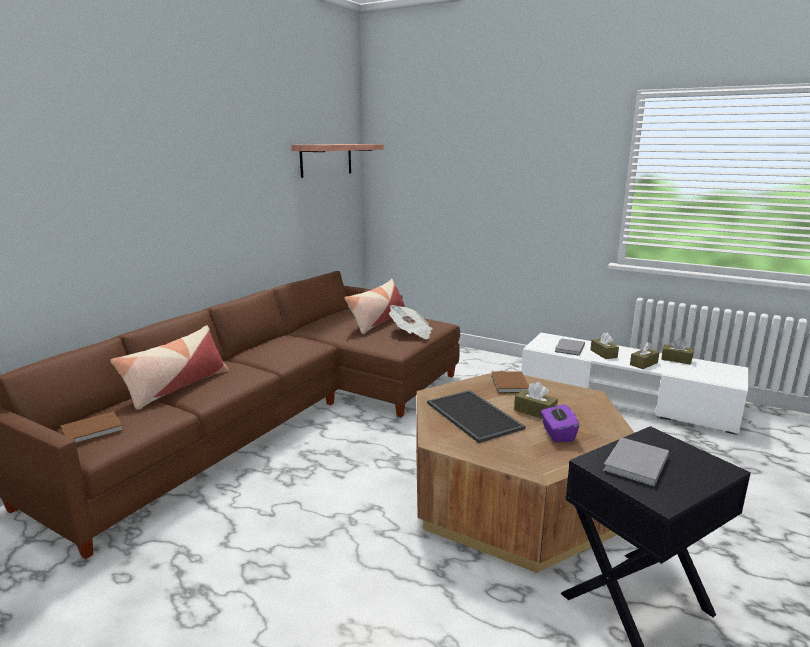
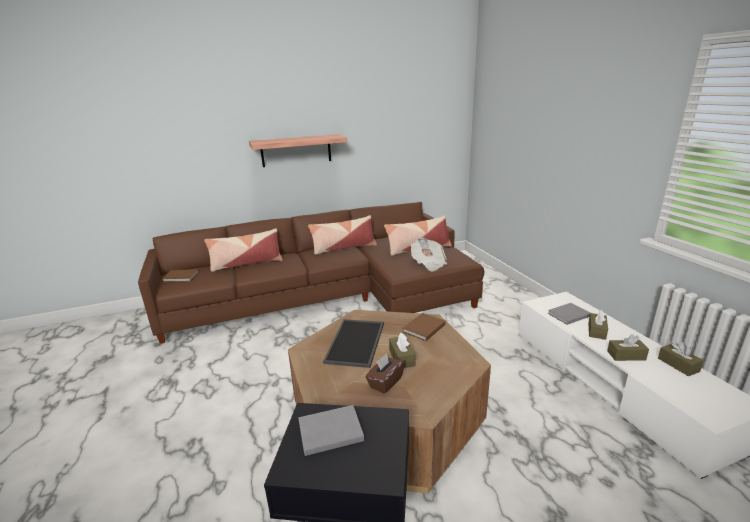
camera: 40 degrees right, 5 degrees up
(287, 340) = (343, 248): none -> pillow
(326, 160) = (427, 112): shelf -> shelf (296, 150)
(557, 434) = (385, 382): purple tissue box -> brown tissue box

